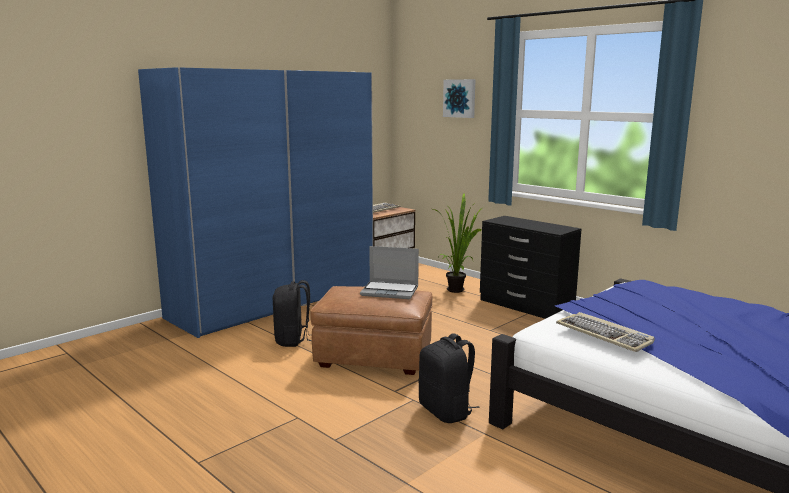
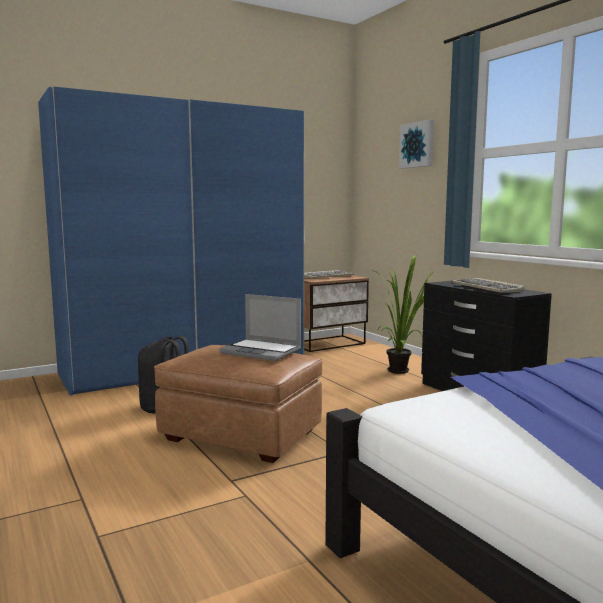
camera: 15 degrees right, 5 degrees down
(446, 411) = (278, 518): black backpack -> none
(605, 335) = (498, 421): keyboard -> keyboard (487, 288)

